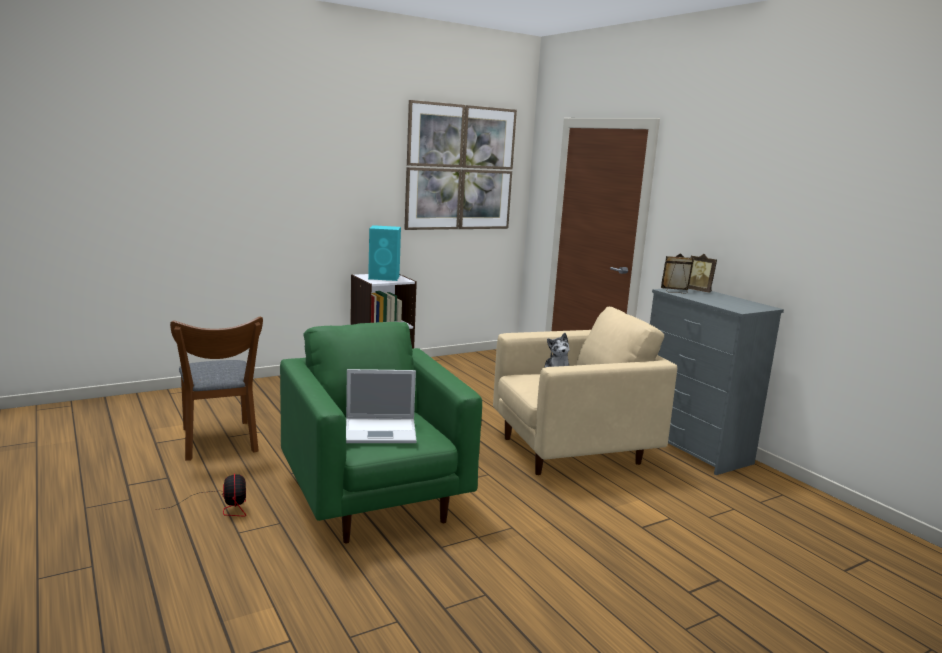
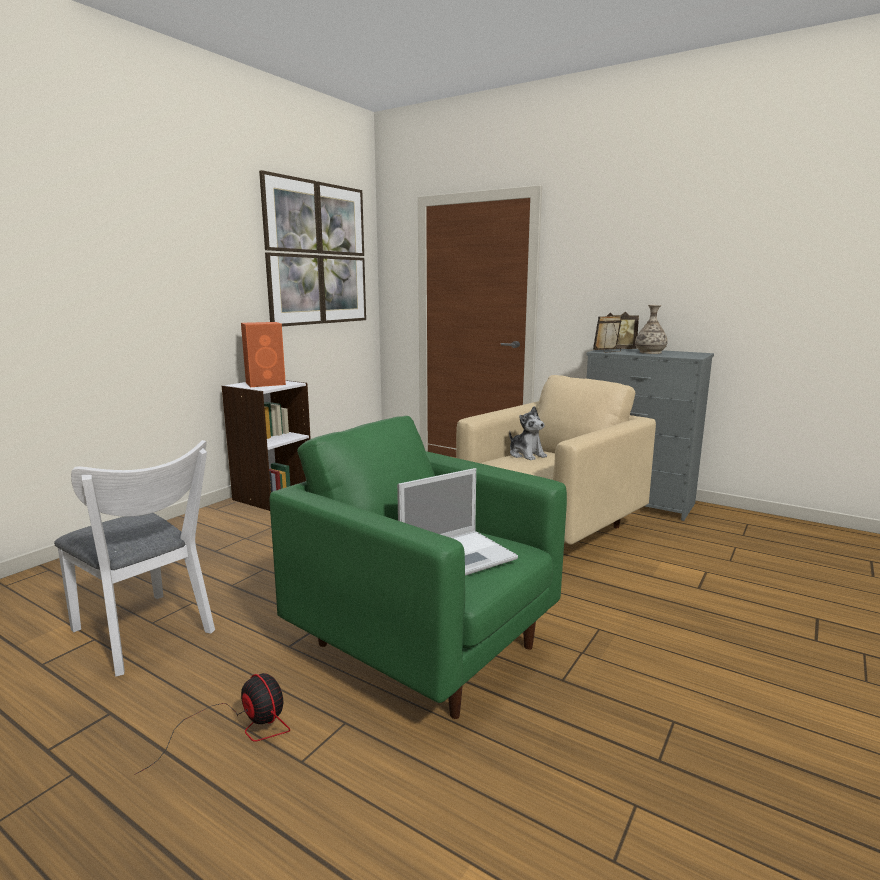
camera: 25 degrees left, 0 degrees up
(219, 443) = (147, 635): brown chair -> white chair
(385, 277) = (266, 383): turquoise speaker -> orange speaker
(715, 298) = (650, 352): none -> vase

